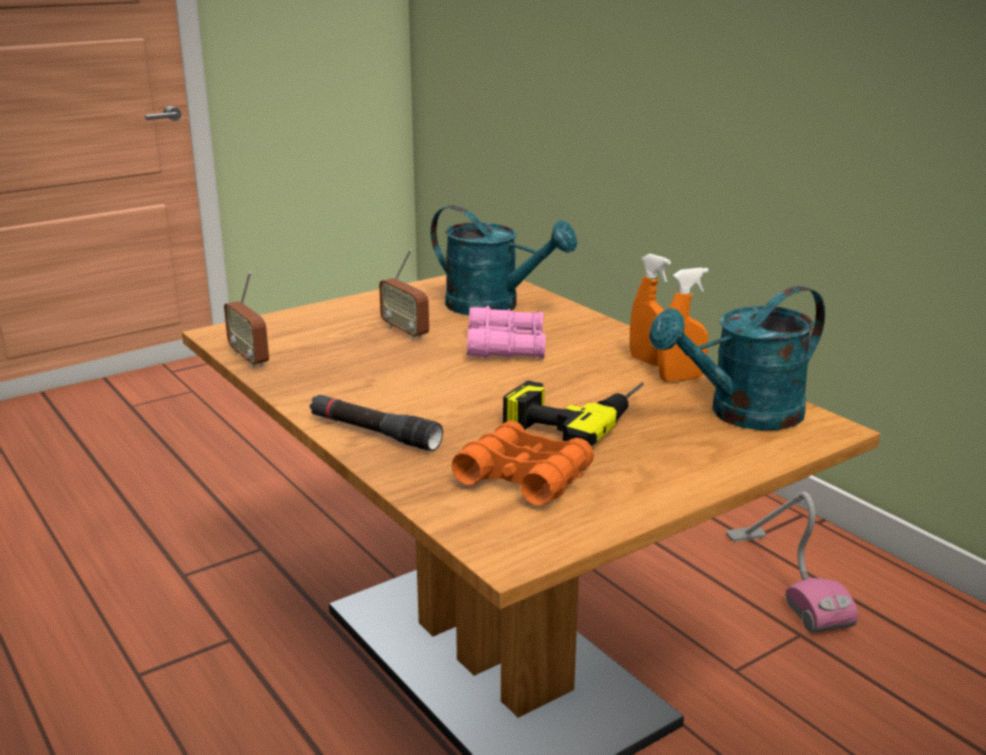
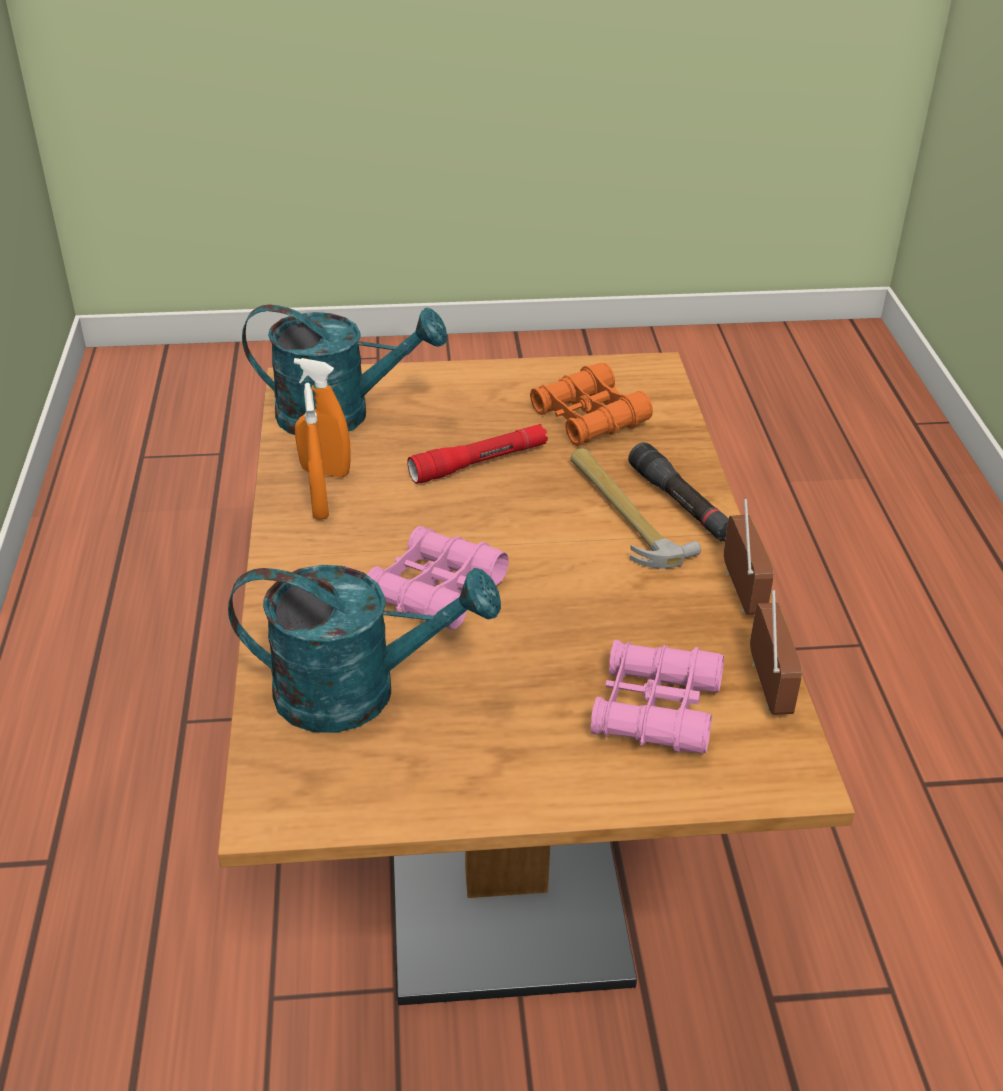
camera: 150 degrees left, 15 degrees up
(317, 336) = (655, 709): none -> pink binoculars
(405, 331) = (530, 673): radio -> radio (741, 592)
(418, 415) = (624, 512): none -> hammer
(494, 306) = (358, 692): turquoise watering can -> turquoise watering can turned 120 degrees clockwise
(575, 414) = (479, 463): power drill -> red flashlight
(785, 579) = (102, 786): vacuum cleaner -> none

